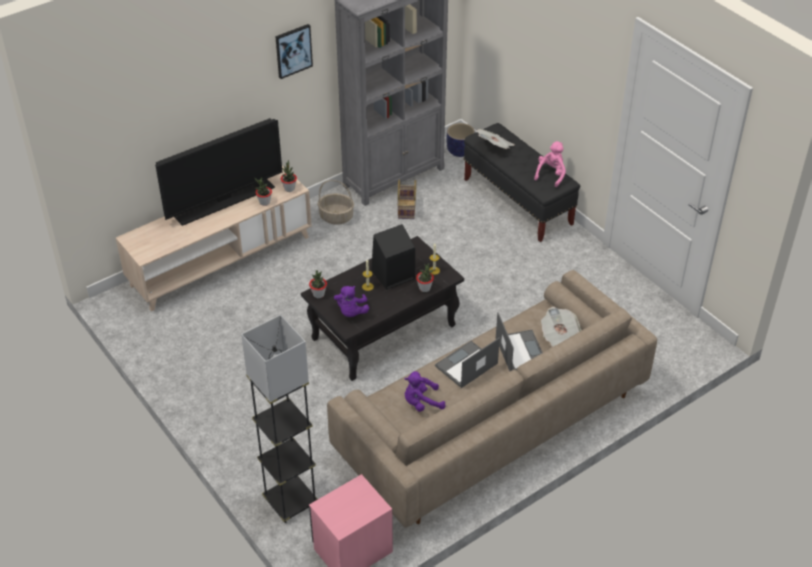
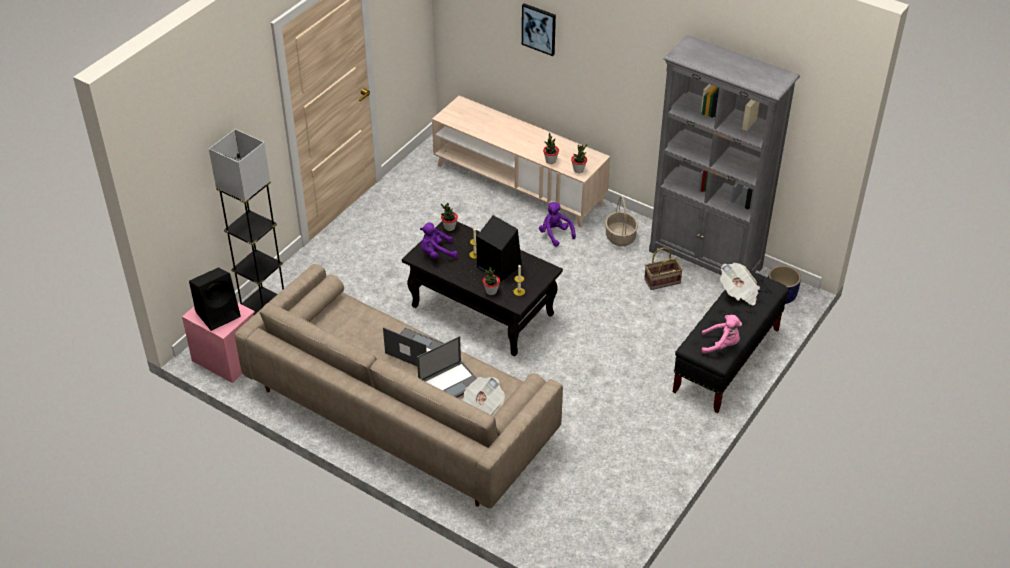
camera: 70 degrees right, 0 degrees up
(225, 201) = (538, 138): television -> none
(293, 50) = (642, 60): picture -> picture (539, 29)
(351, 505) = (219, 313): none -> black speaker
(421, 403) = (357, 332): purple plush toy -> purple plush toy (555, 234)

